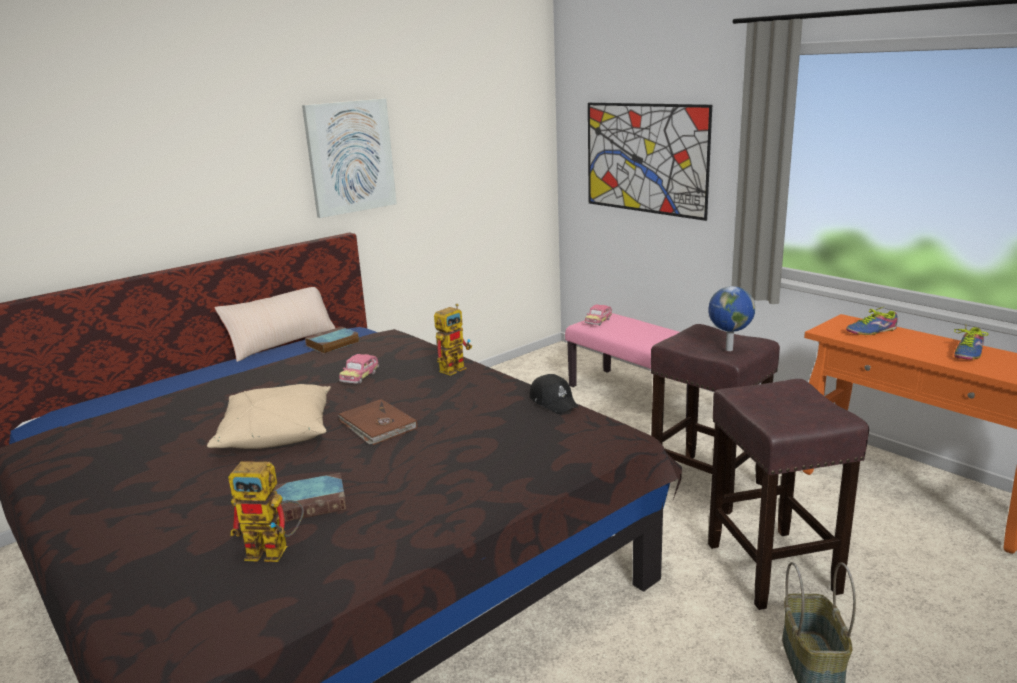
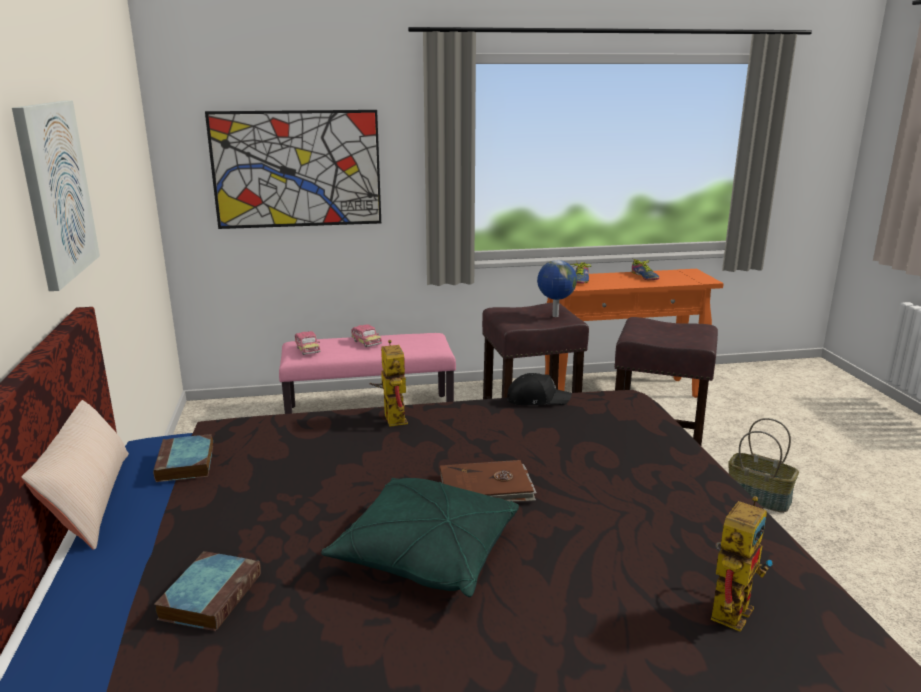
camera: 60 degrees left, 0 degrees up
(276, 433) = (426, 554): beige pillow -> green pillow
(312, 503) = (638, 563): book -> book (211, 595)
(360, 377) = (333, 469): toy car -> toy car (366, 342)

